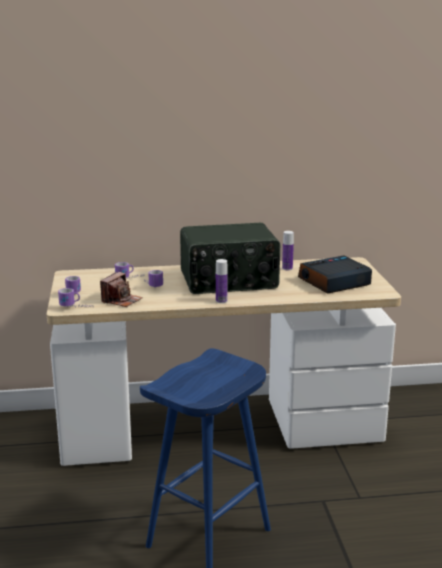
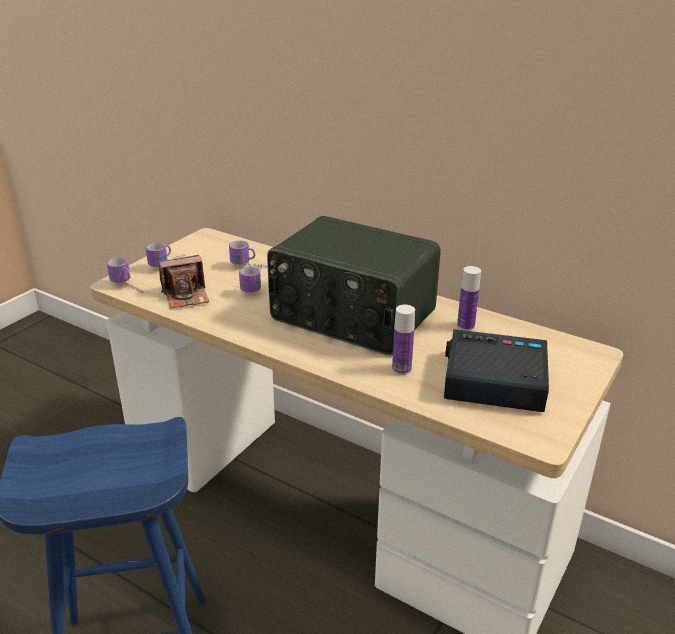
camera: 40 degrees right, 10 degrees up
(221, 301) = (286, 346): bottle -> bottle (401, 369)

